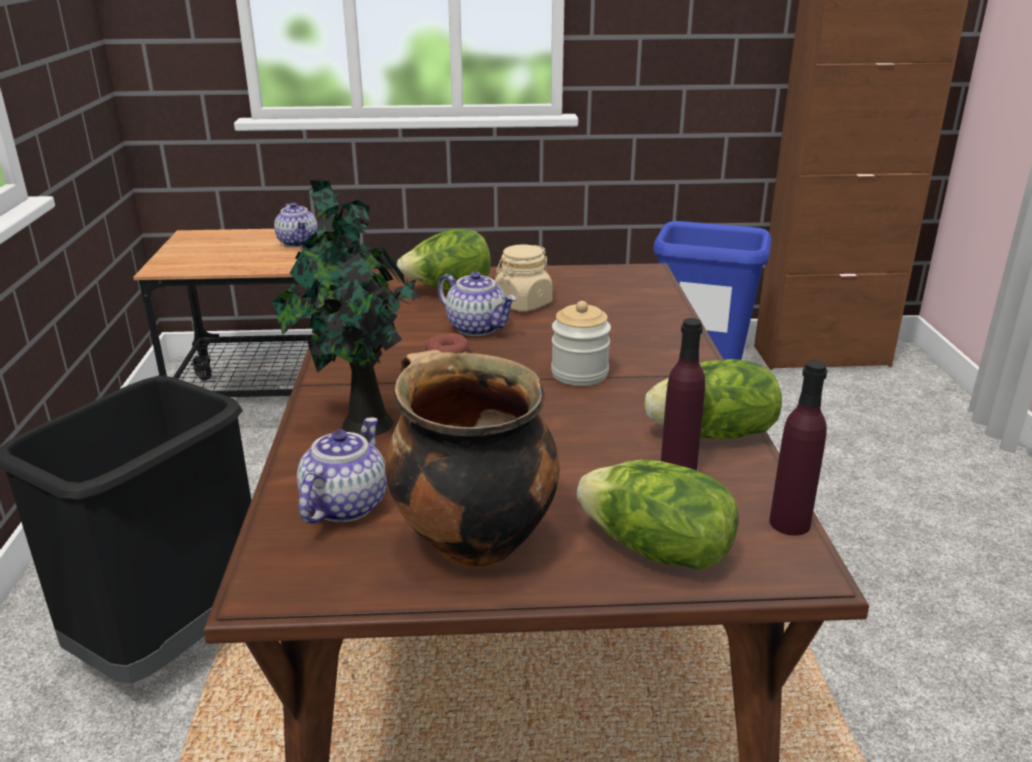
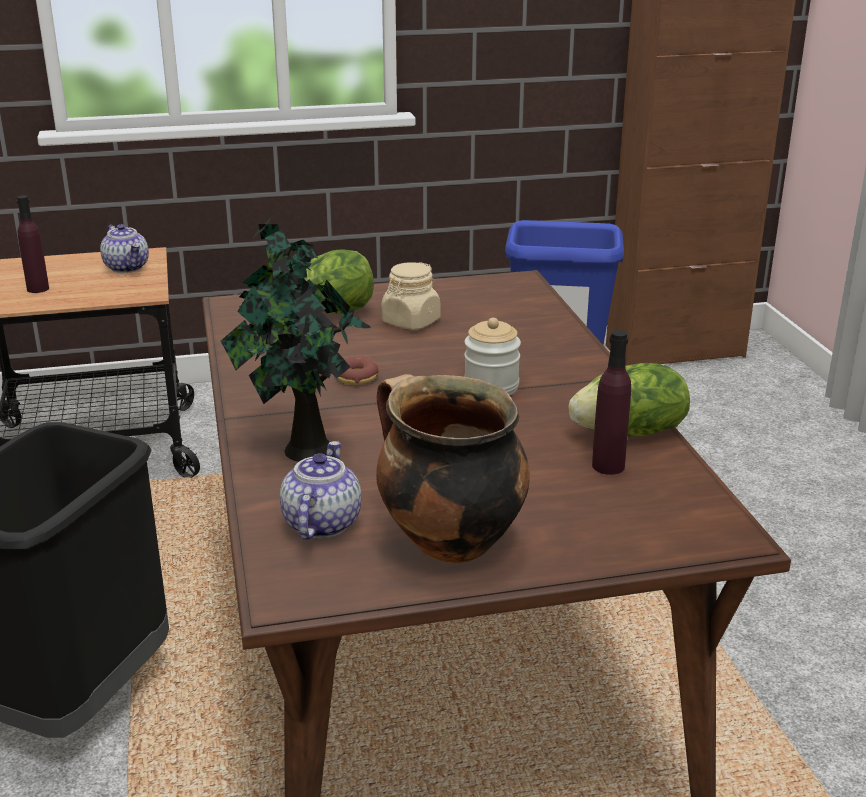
camera: 10 degrees left, 0 degrees up
(478, 328) = (376, 349): teapot -> none
(656, 551) = (609, 534): lettuce -> none
(789, 523) = (714, 502): purple bottle -> purple bottle (38, 289)

